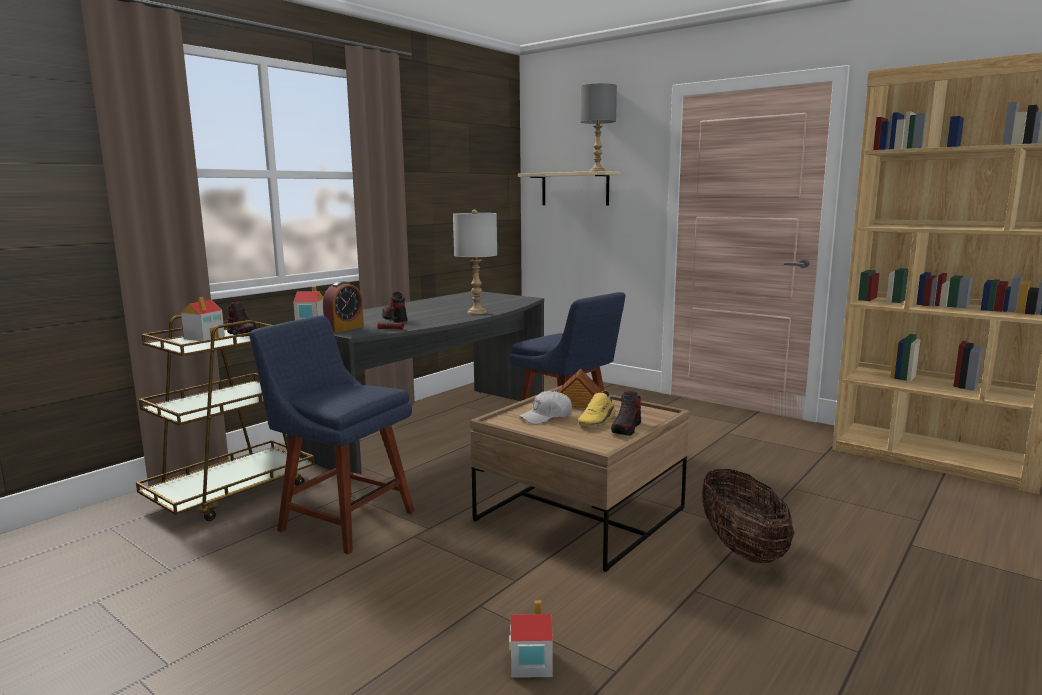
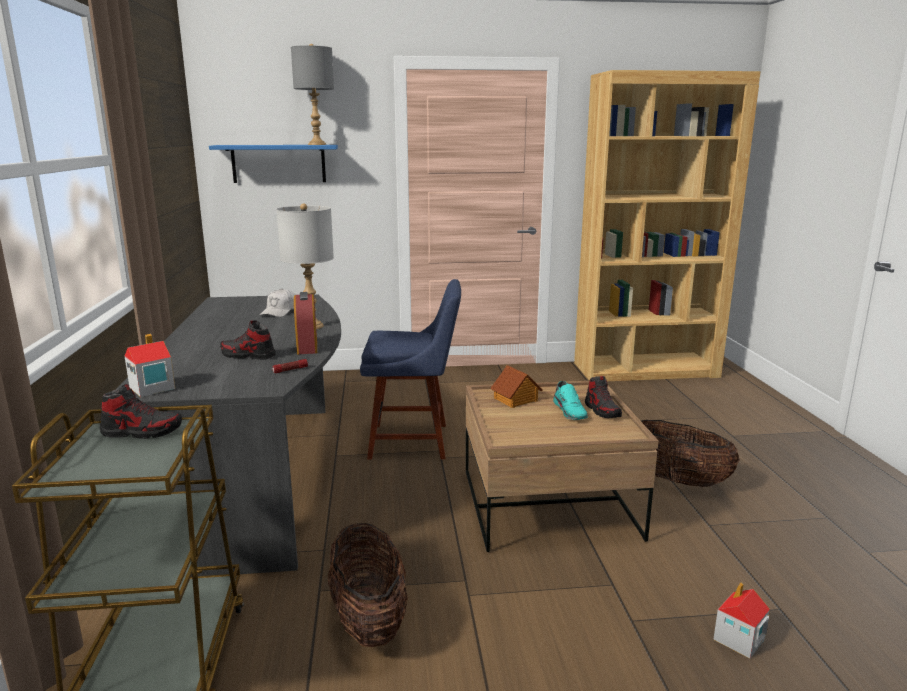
camera: 45 degrees left, 5 degrees up
(205, 337) = (99, 455): toy house -> none
(342, 519) = (369, 619): blue chair -> basket
(344, 328) = (231, 384): alarm clock -> alarm clock (307, 346)
(546, 417) = (528, 422): white cap -> white cap (280, 311)
(574, 189) = (278, 163): beige shelf -> blue shelf
(598, 421) = (570, 411): yellow shoe -> turquoise shoe

